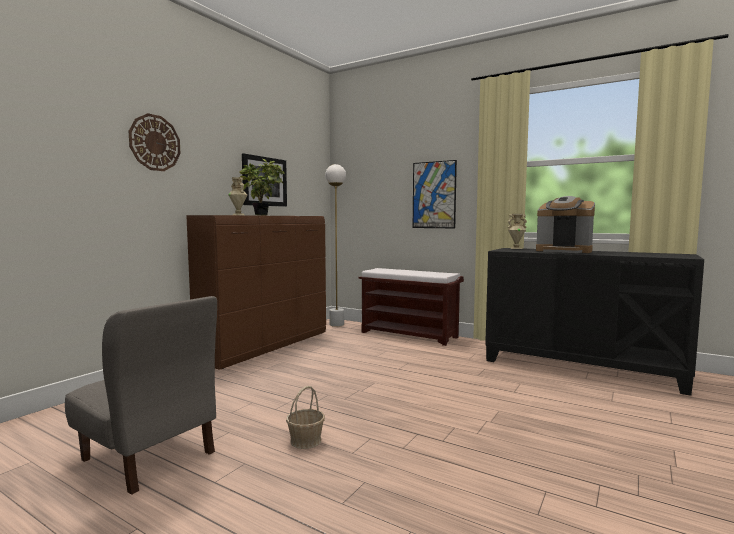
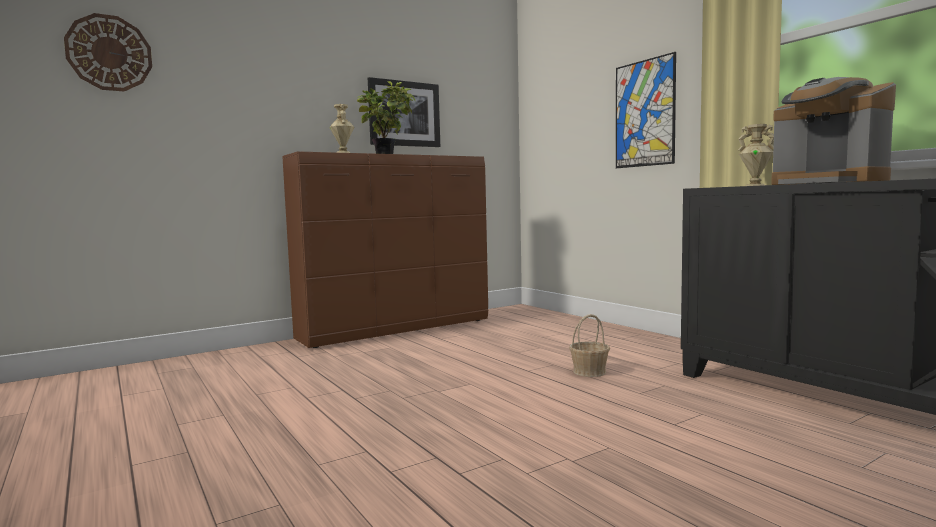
camera: 25 degrees right, 0 degrees up
(149, 456) = (117, 425): grey chair -> none
(155, 143) = (241, 68): wall clock -> wall clock (109, 53)
(306, 440) = (287, 439): basket -> basket (589, 372)
(336, 324) = (516, 312): white floor lamp -> none
(410, 335) = (604, 330): brown bench -> none

